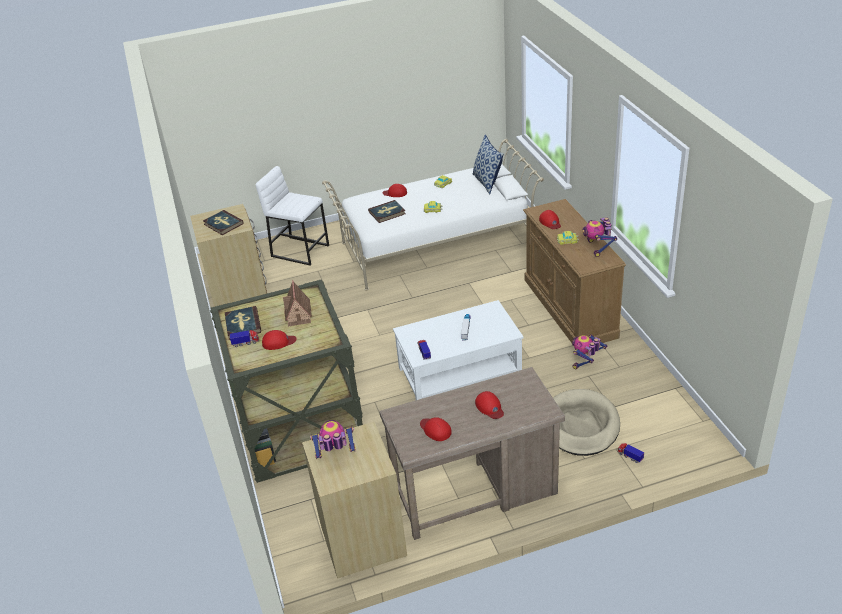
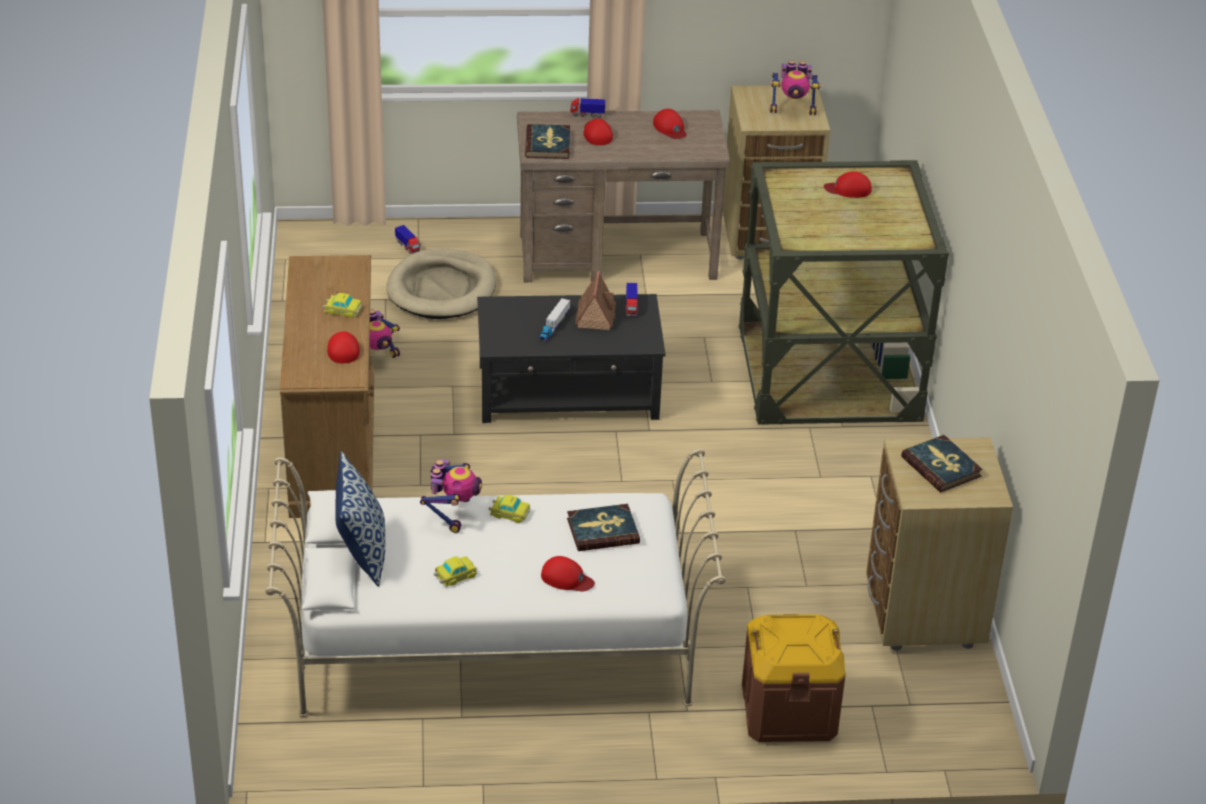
camera: 170 degrees left, 0 degrees up
(242, 324) = (898, 222): book -> book (548, 144)
(245, 343) = (894, 198): toy truck -> toy truck (587, 114)
(298, 314) = (816, 218): toy house -> toy house (595, 316)
(300, 251) = (789, 711): white stool -> brown storage box
(459, 372) = (569, 391): white coffee table -> black coffee table
(598, 248) = (307, 287): toy robot -> toy robot (452, 513)

